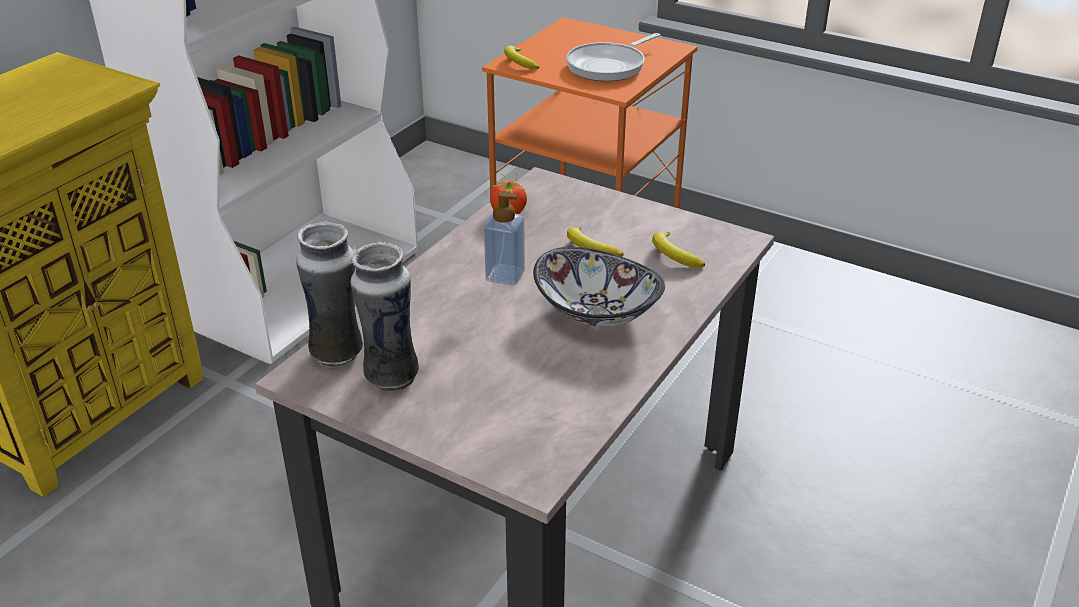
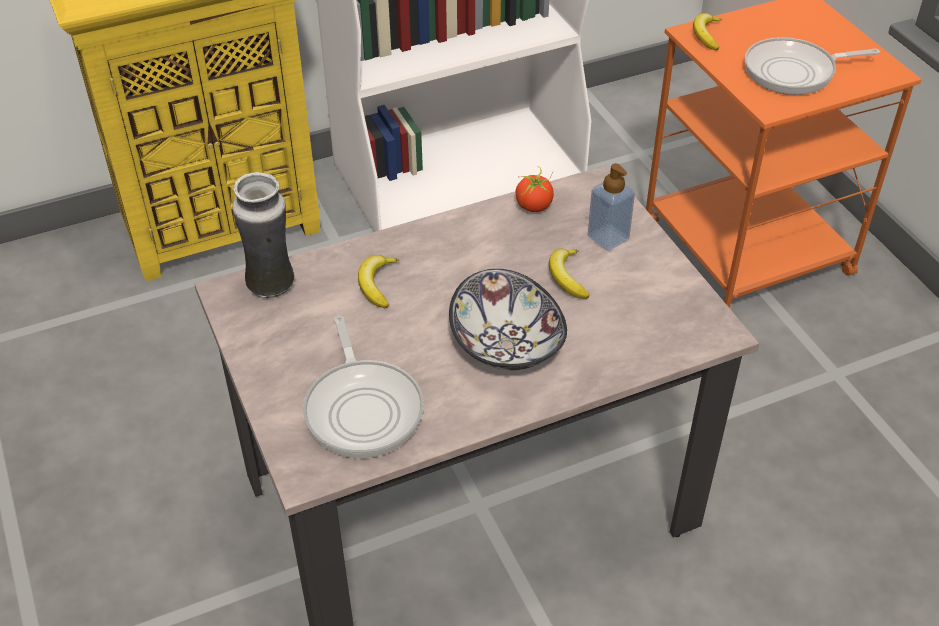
camera: 35 degrees right, 10 degrees up
(390, 377) = (289, 326): vase -> none
(505, 275) = (467, 271): soap dispenser -> soap dispenser (608, 238)
(529, 407) = (363, 408): none -> frying pan
(673, 255) = (635, 319): banana -> banana (377, 284)

